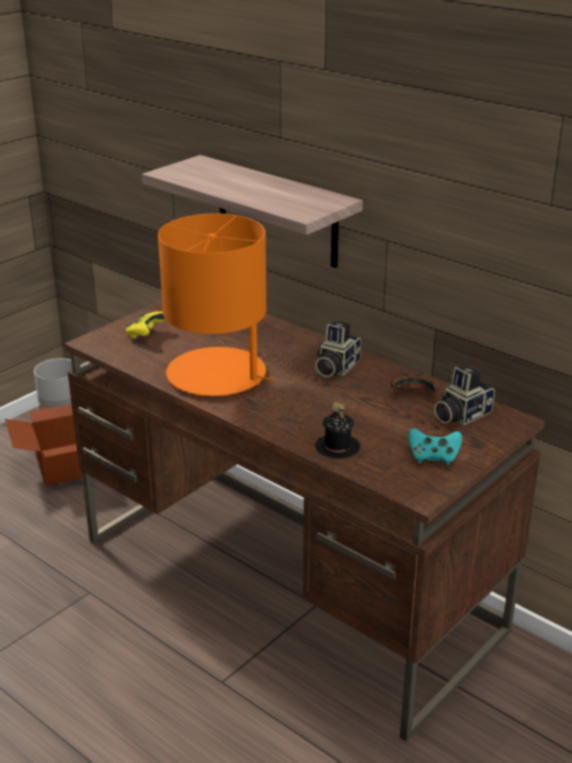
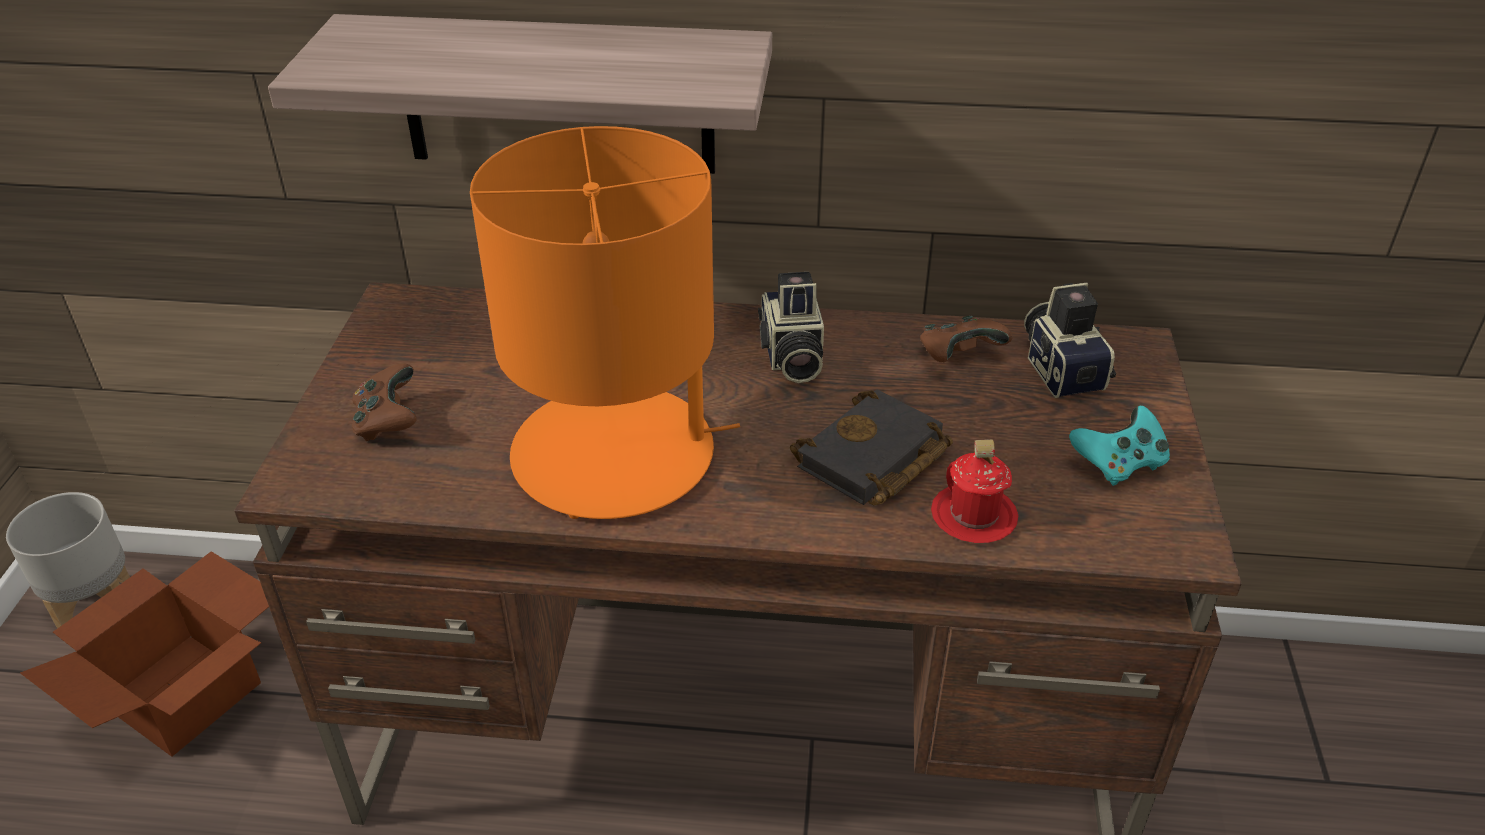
camera: 35 degrees left, 10 degrees up
(146, 334) = (388, 421): yellow game controller -> brown game controller
(320, 414) = (872, 460): none -> black book
(337, 448) = (973, 516): black mug -> red mug
(460, 415) = (1062, 368): camera -> camera turned 150 degrees clockwise

